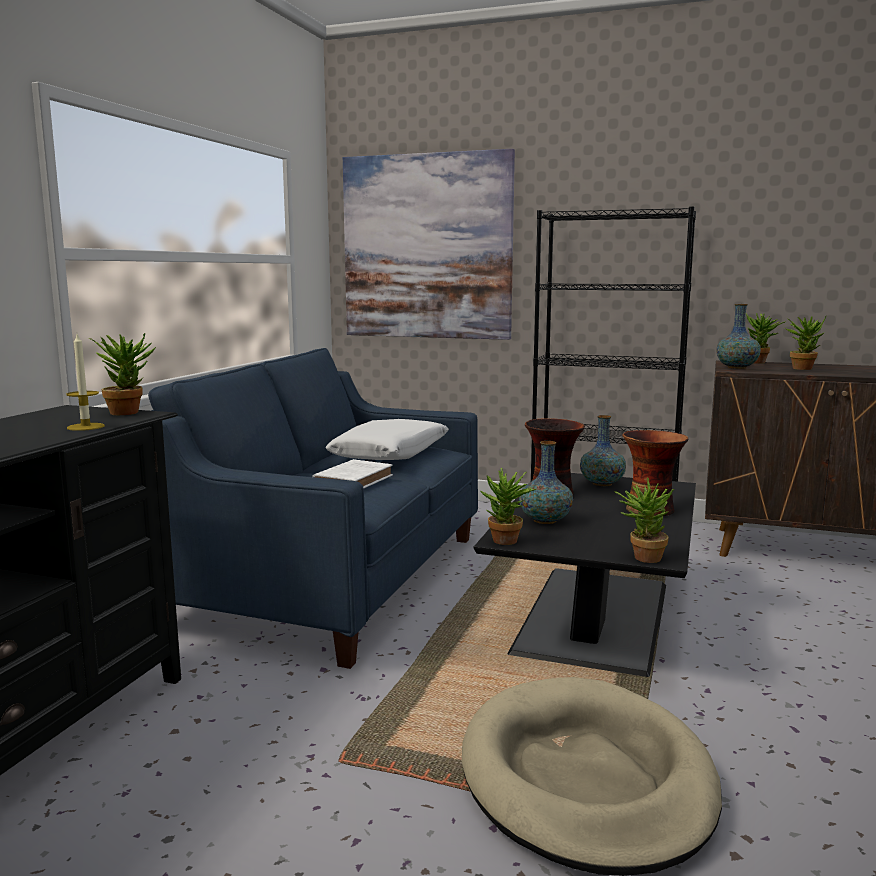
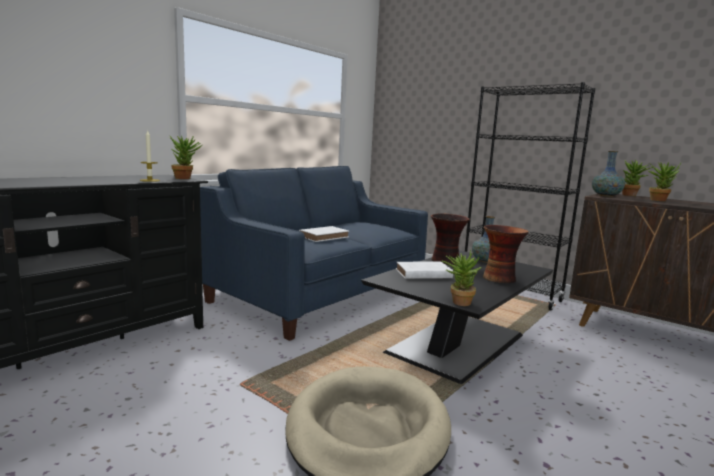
camera: 20 degrees right, 0 degrees up
(390, 453) = (364, 228): white pillow -> none
(427, 247) = (425, 112): picture -> none
(506, 542) = (382, 281): potted plant -> none
(545, 520) = (422, 274): vase -> white book

